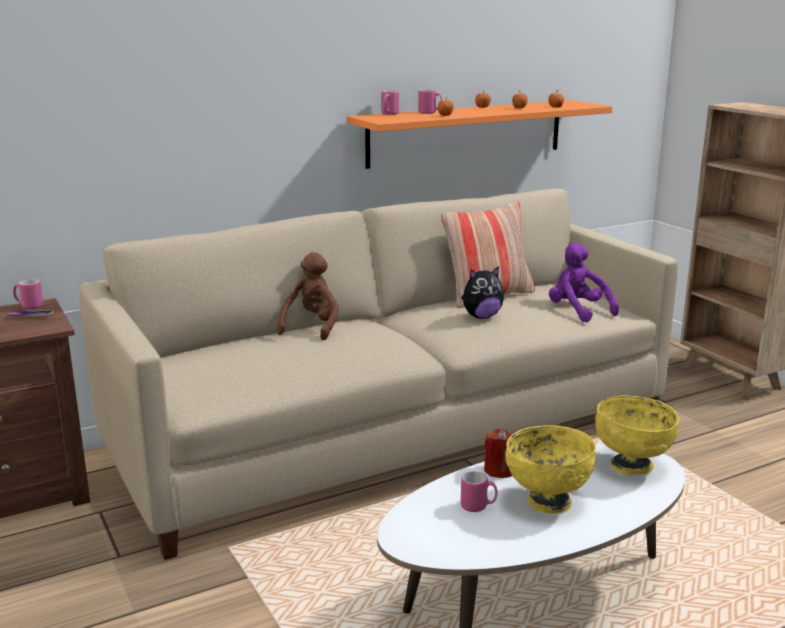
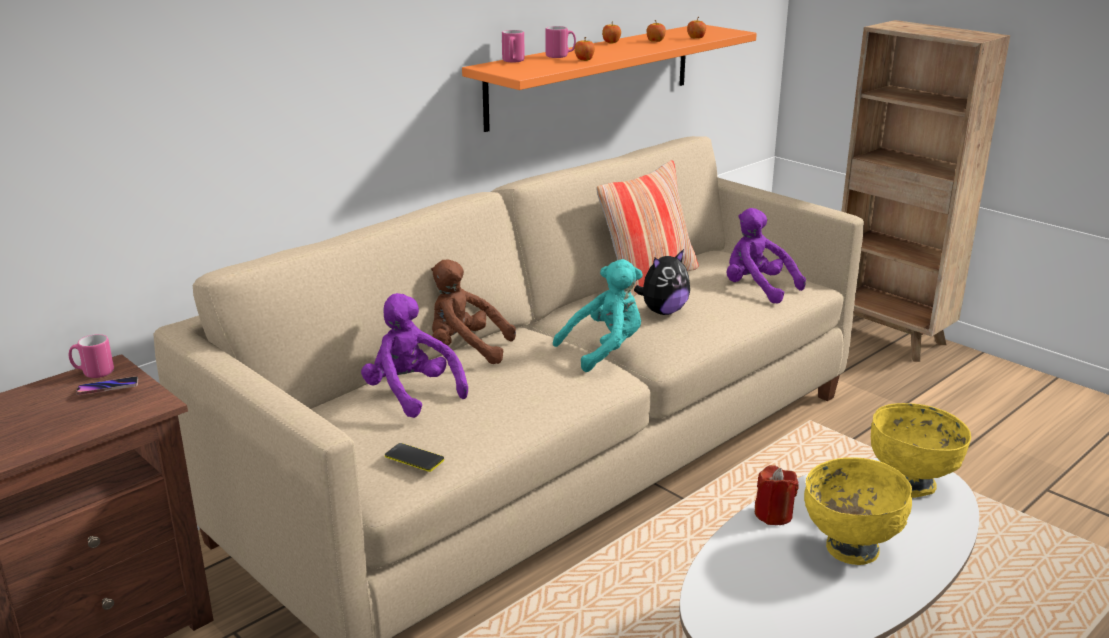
camera: 15 degrees left, 5 degrees up
(227, 389) = (414, 458): none -> phone
(252, 349) = (411, 393): none -> purple plush toy
(310, 327) = (464, 350): brown plush toy -> brown plush toy turned 75 degrees counterclockwise
(417, 337) = (604, 350): none -> turquoise plush toy
(478, 507) = (779, 569): pink mug -> none

